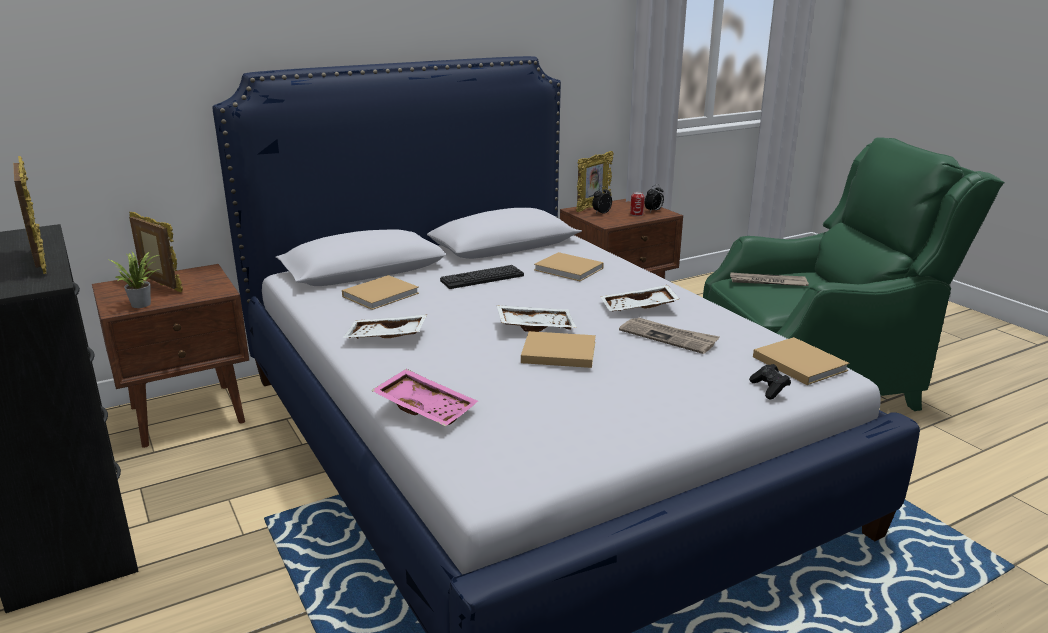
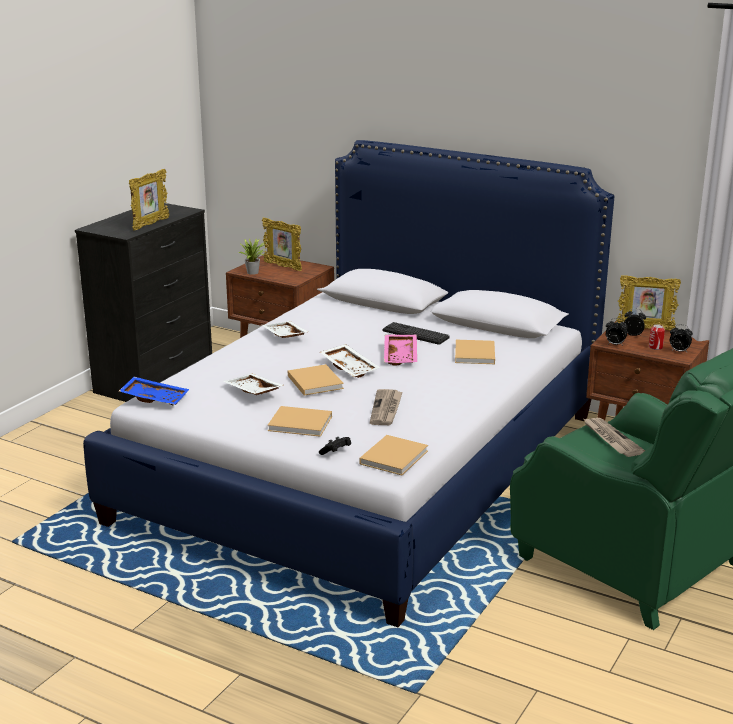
camera: 60 degrees right, 0 degrees up
(160, 285) = (283, 266): picture frame -> picture frame turned 120 degrees clockwise
(382, 294) = (346, 317): beige book -> beige book (302, 424)
(426, 407) = (206, 368): pink tray -> pink tray (401, 356)
(489, 471) = (155, 398): none -> blue tray
(615, 222) = (614, 345): none -> alarm clock
(639, 308) = (427, 391): white tray -> white tray (252, 392)

